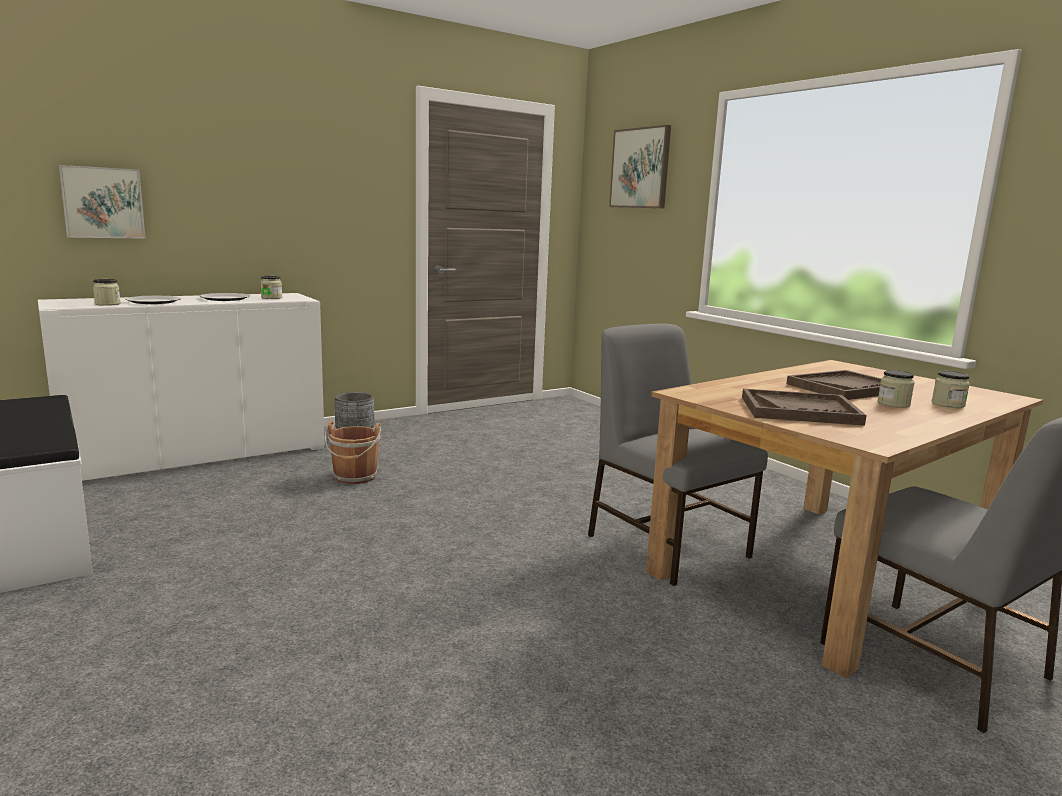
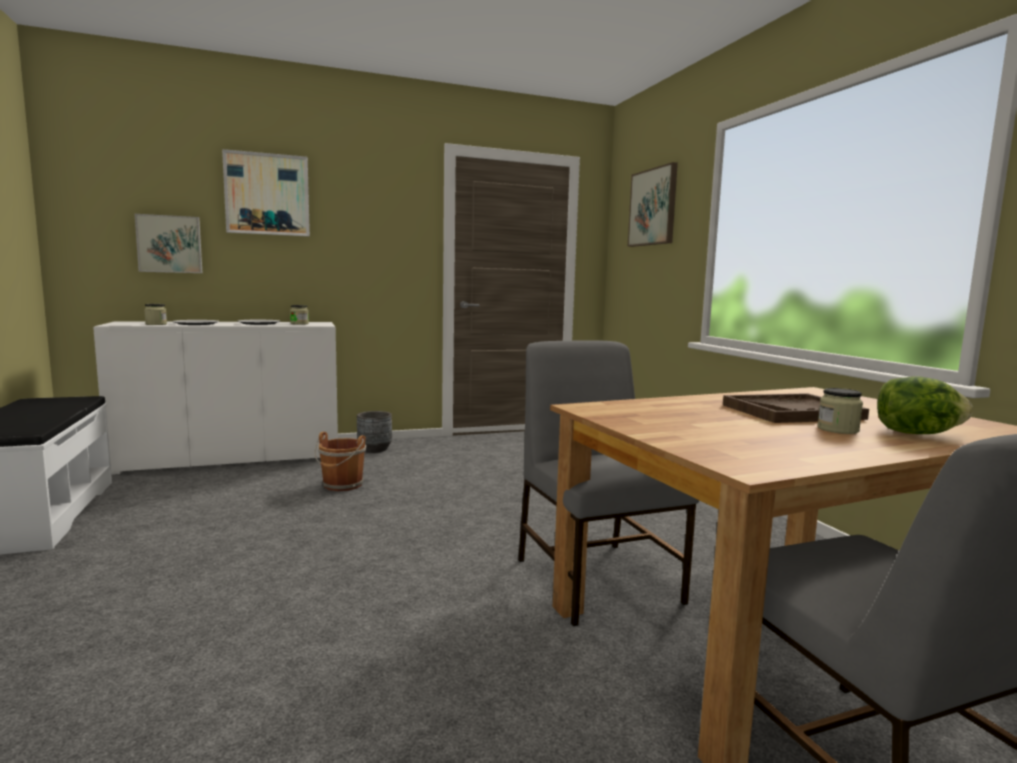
camera: 15 degrees right, 5 degrees down
(219, 142) = (267, 194): none -> picture
(799, 410) = (699, 429): brown tray -> none
(948, 404) = (916, 434): jar -> lettuce

